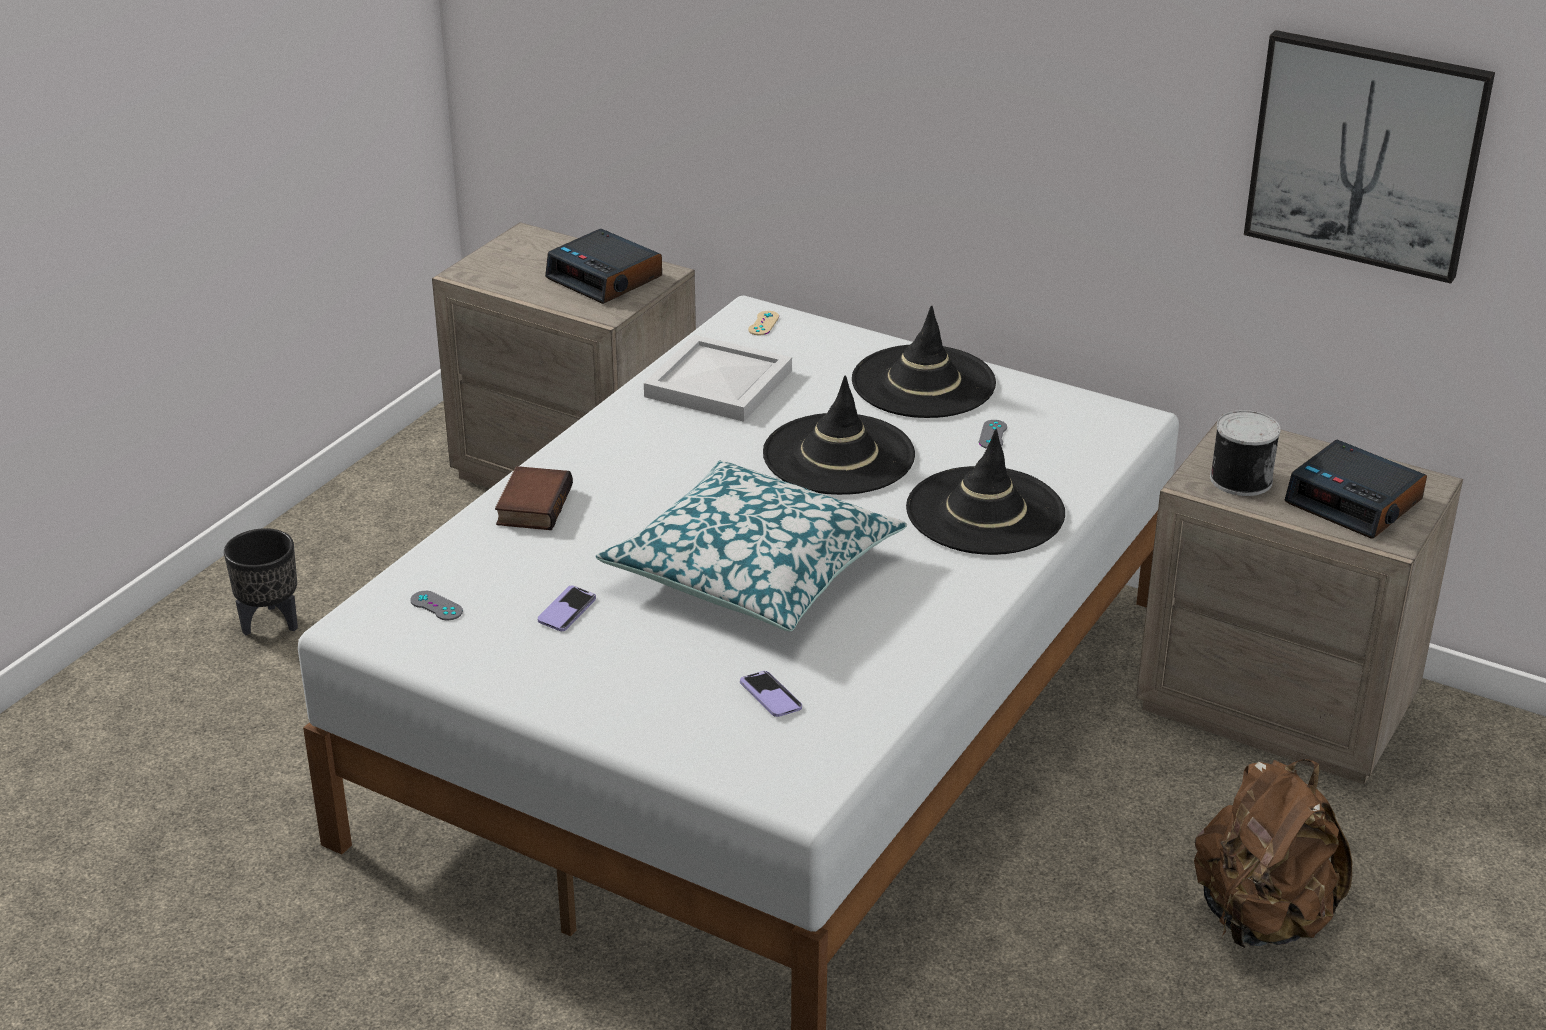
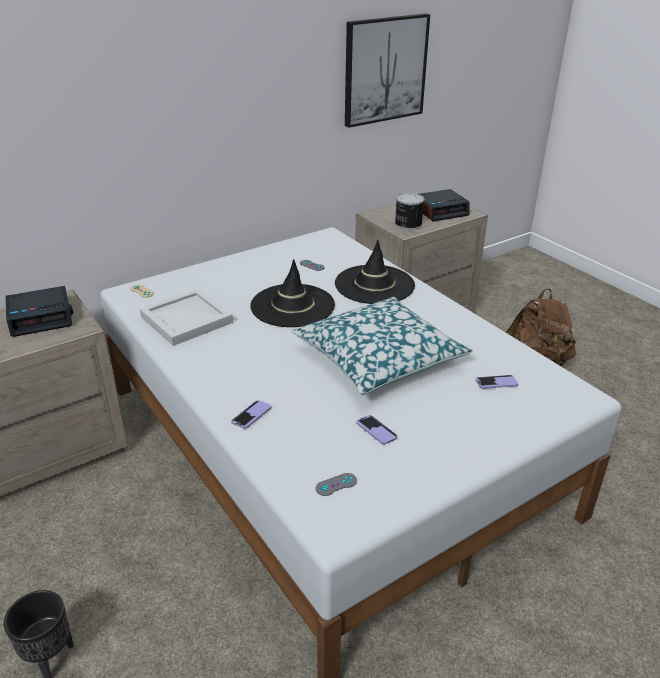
camera: 65 degrees left, 0 degrees up
(532, 505) = (251, 415): book -> phone
(923, 383) = (249, 268): black hat -> none

